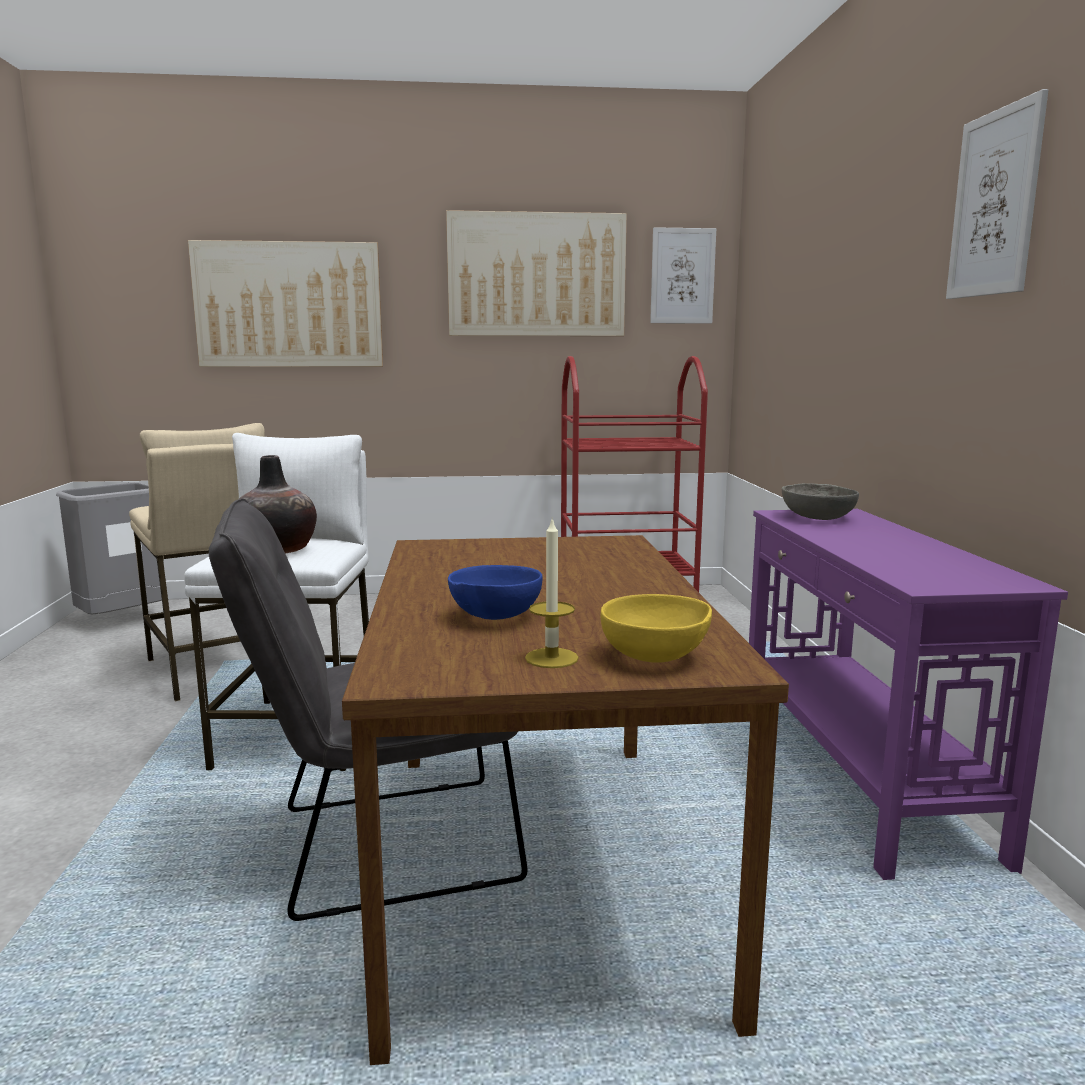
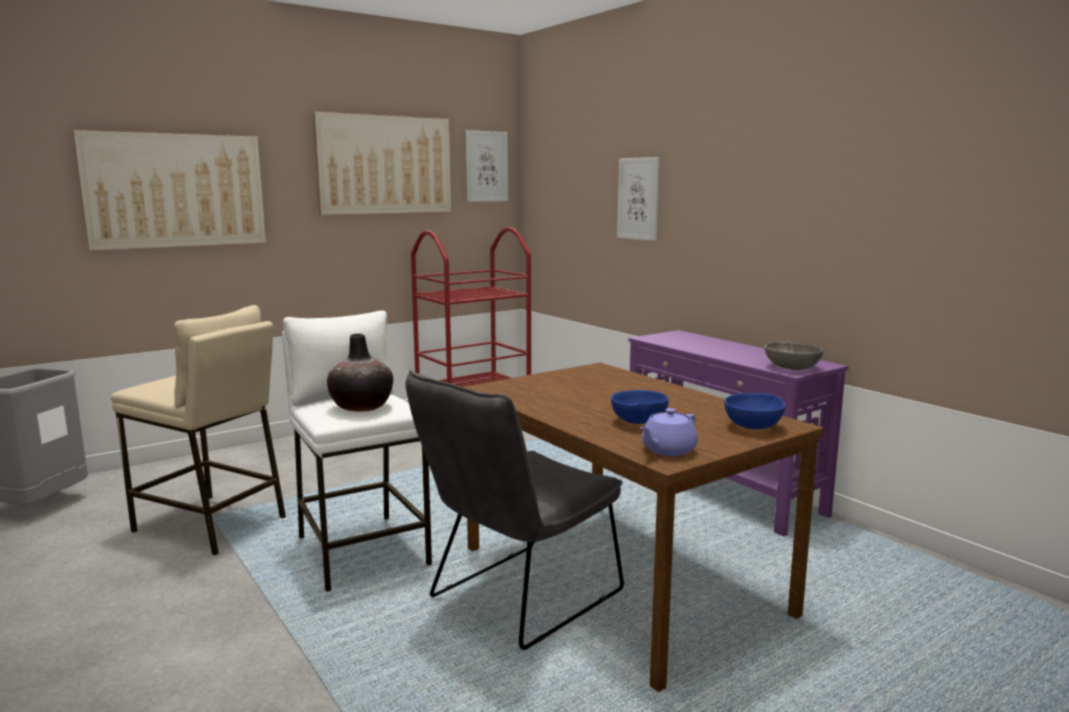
camera: 30 degrees left, 0 degrees up
(433, 664) = (667, 450): none -> purple teapot
(551, 658) = (712, 436): candle -> none
(657, 658) = (755, 427): yellow bowl -> blue bowl
(817, 518) = (672, 339): grey bowl -> grey bowl (792, 368)
(995, 204) = (773, 157): picture -> picture (638, 199)

